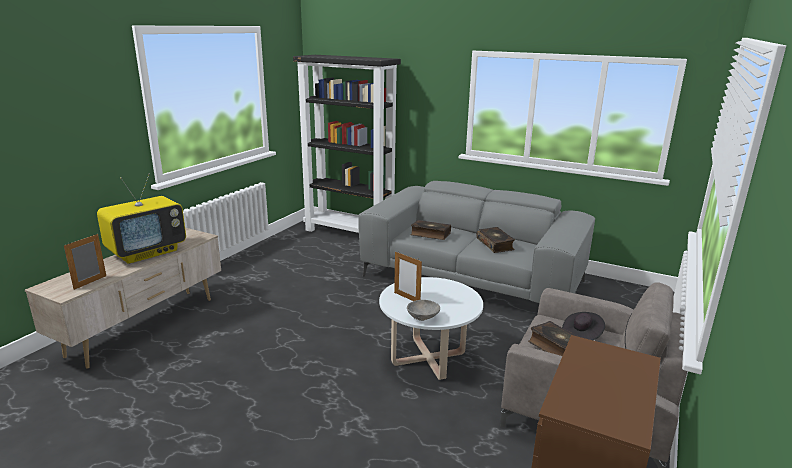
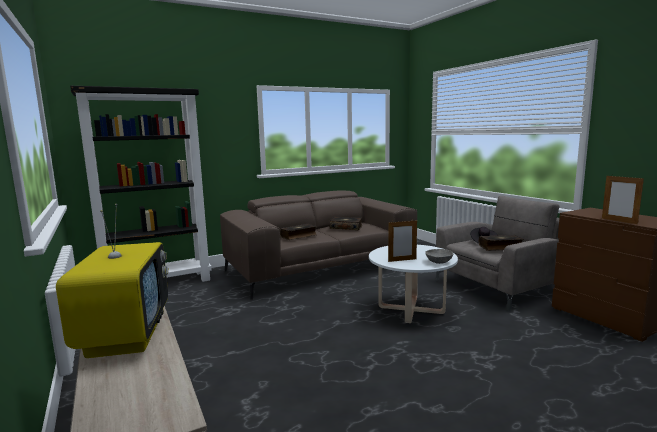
camera: 55 degrees left, 10 degrees down
(90, 282) = (163, 389): picture frame -> picture frame (619, 221)
(472, 279) = (320, 268): grey sofa -> brown sofa

